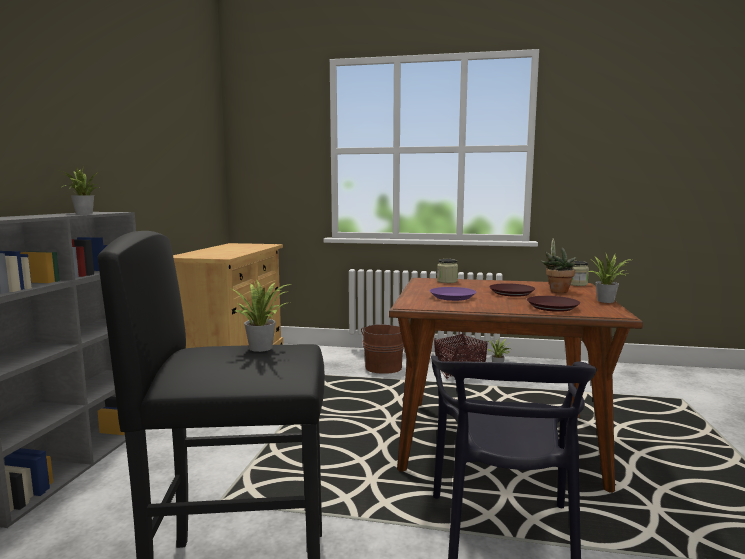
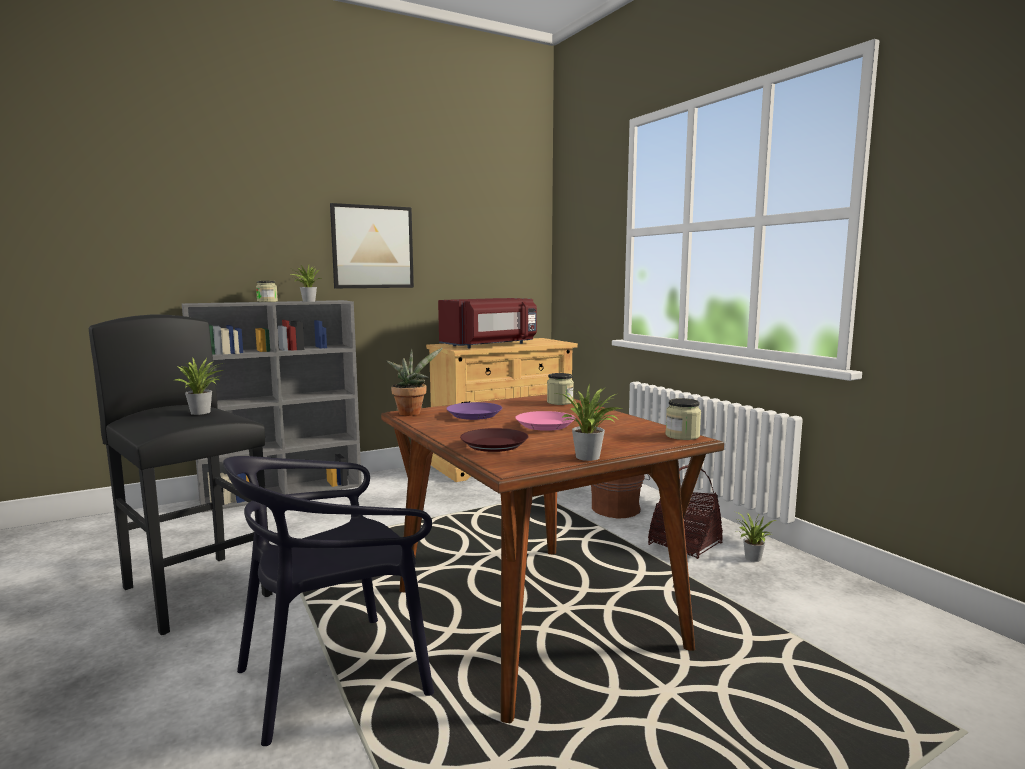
camera: 50 degrees right, 0 degrees up
(38, 215) = (267, 302): none -> jar
(112, 149) = (372, 247): none -> picture
(229, 252) = (490, 345): none -> red microwave
(511, 293) = (544, 425): brown plate -> pink plate
(557, 290) = (609, 435): potted plant -> potted plant (411, 413)

